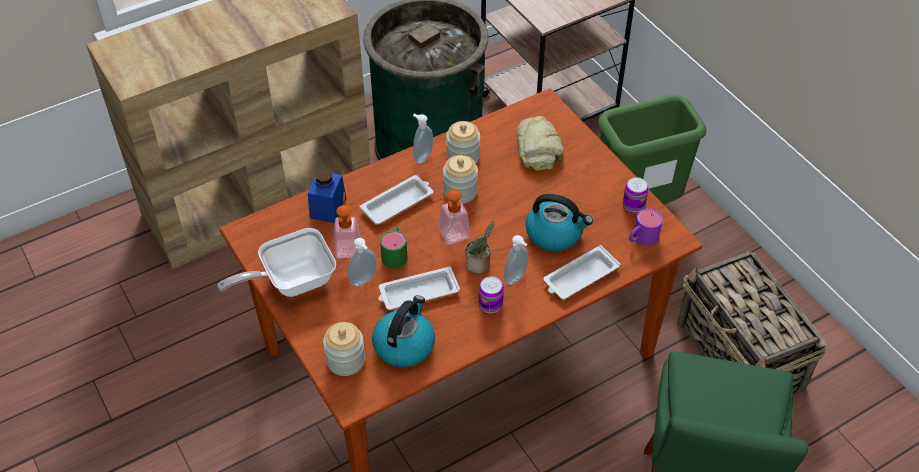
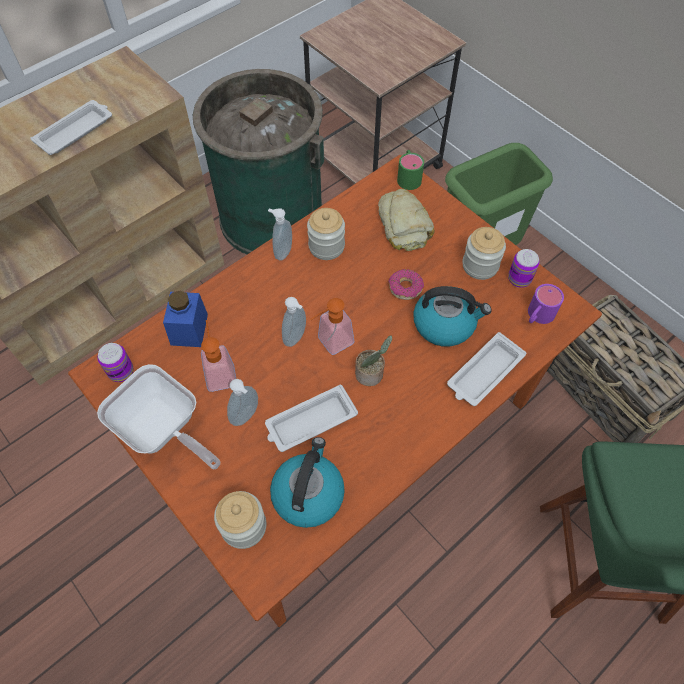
camera: 10 degrees left, 10 degrees up
(291, 281) = (163, 430): frying pan -> frying pan turned 105 degrees counterclockwise
(395, 253) = (275, 375): green mug -> green mug (408, 176)
(398, 203) = (266, 311): white tray -> white tray (76, 131)
(460, 192) = (332, 288): jar -> jar (480, 265)
(490, 306) = (395, 425): can -> can (121, 371)
(516, 278) = (416, 386): soap dispenser -> soap dispenser (296, 338)
(526, 200) = (405, 288): none -> donut

